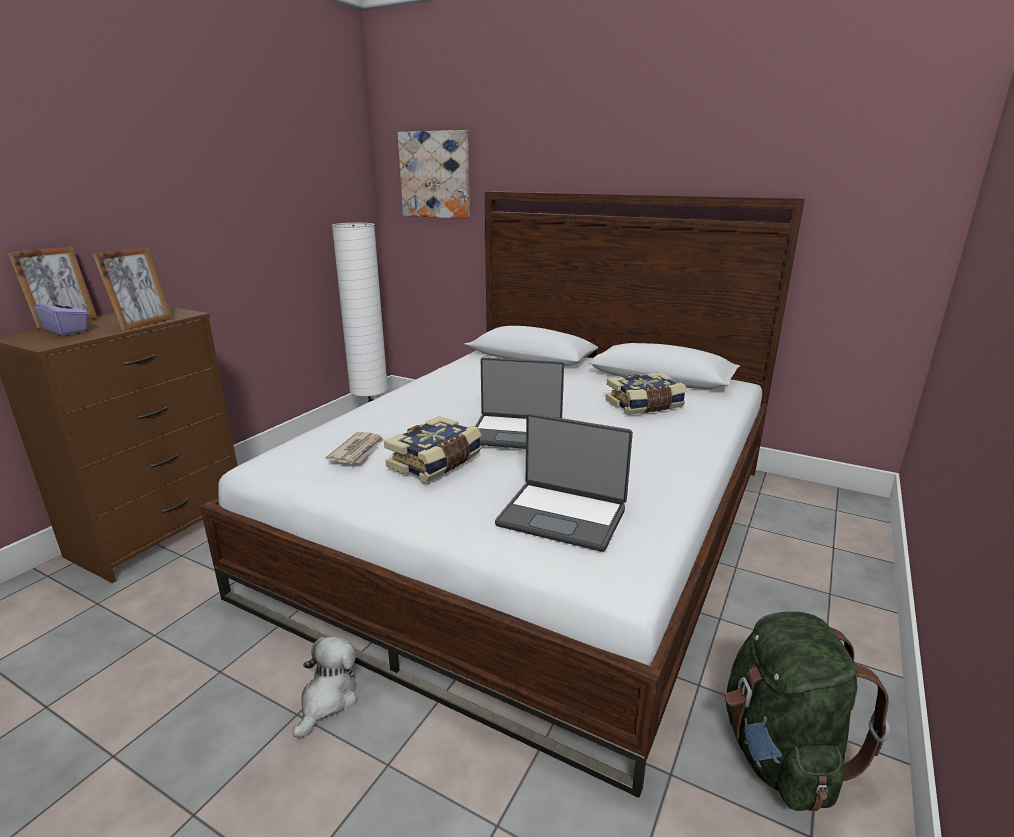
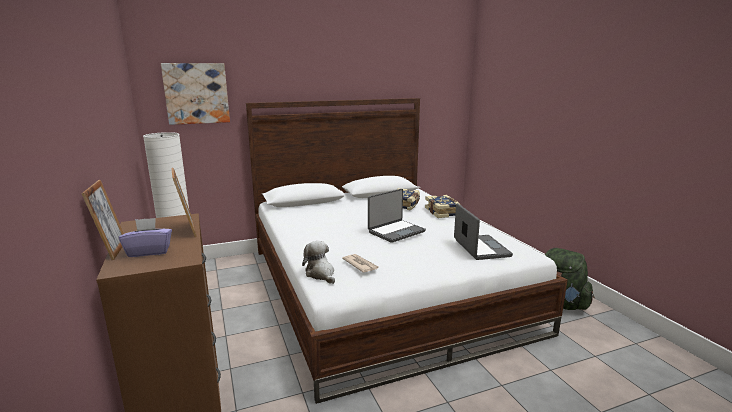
camera: 50 degrees left, 5 degrees down
(328, 699) = (446, 389): plush toy -> plush toy (321, 274)
(436, 462) = (400, 253): book -> book (443, 212)
(563, 516) = (480, 248): laptop -> laptop turned 75 degrees counterclockwise

